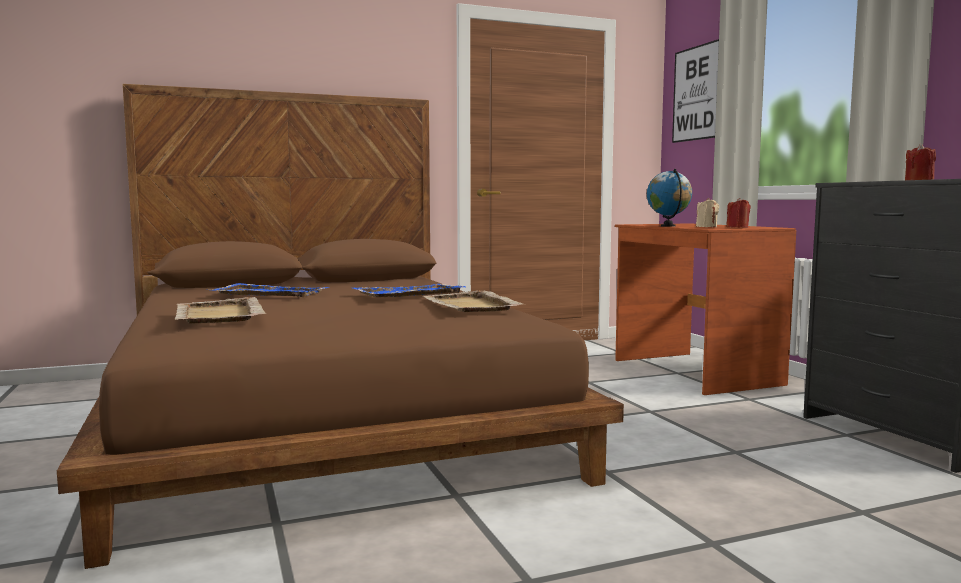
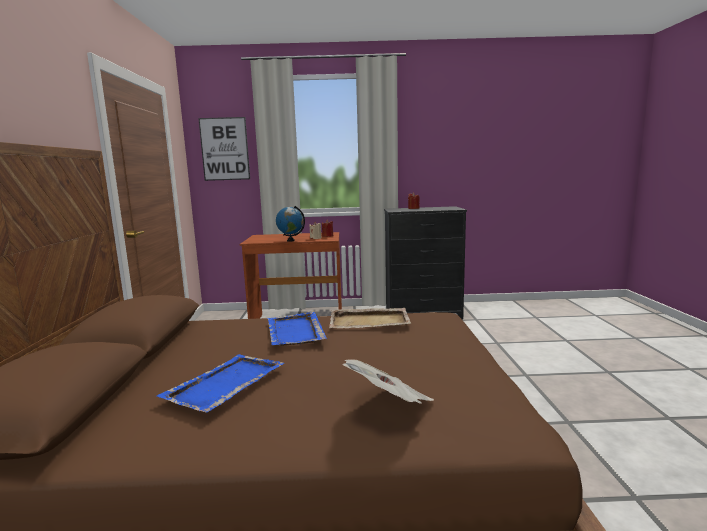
camera: 70 degrees left, 5 degrees up
(218, 315) = (389, 403): beige tray -> newspaper

